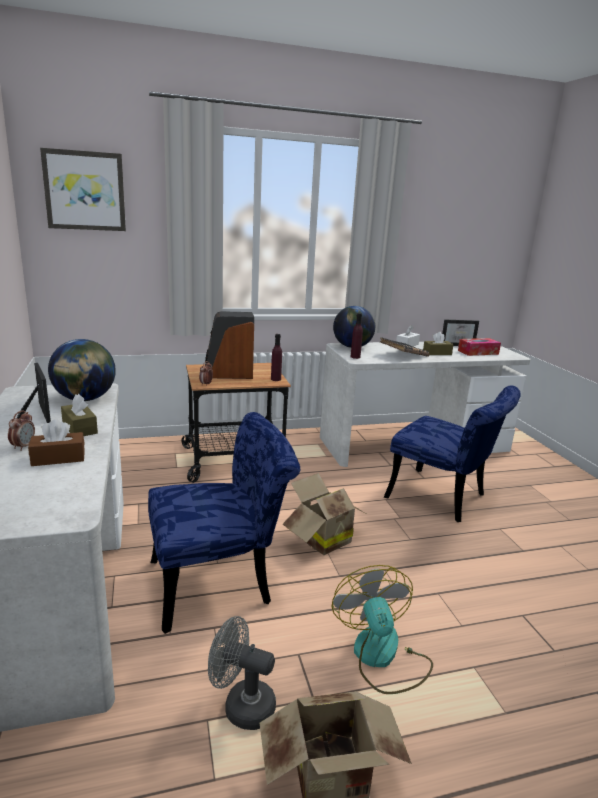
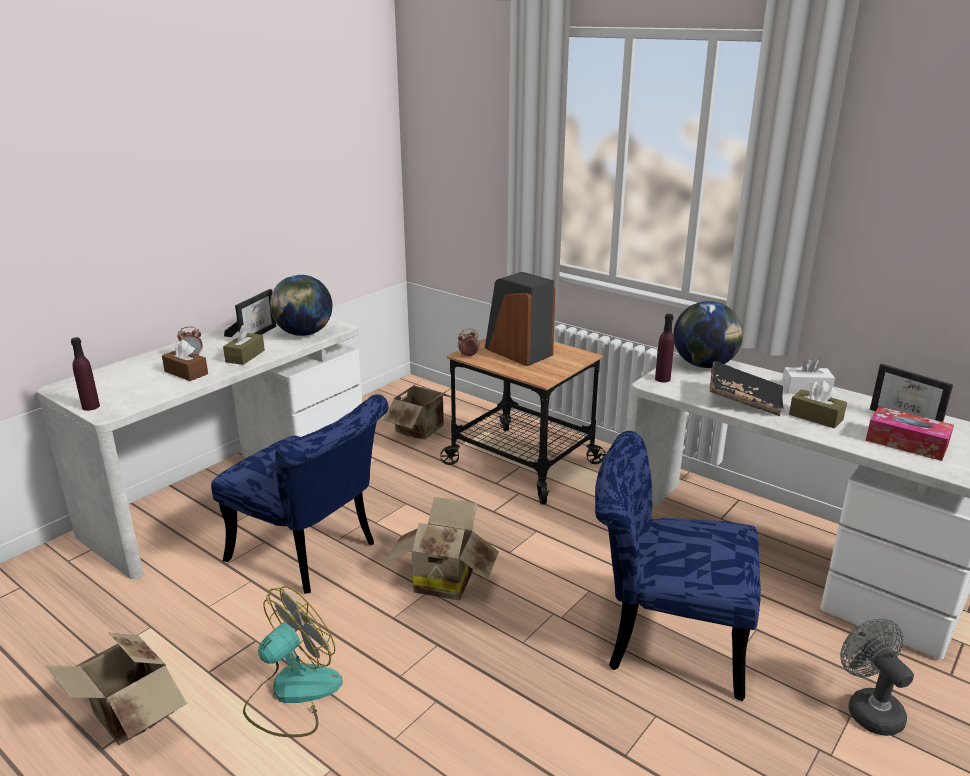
camera: 55 degrees right, 5 degrees up
(85, 191) = (450, 110): picture -> none
(134, 471) = (423, 430): none -> cardboard box
(241, 705) = (175, 636): grey fan -> grey fan (869, 708)
(276, 379) = (548, 375): purple bottle -> purple bottle (91, 406)
(444, 499) = (663, 638): blue chair -> blue chair turned 105 degrees clockwise

